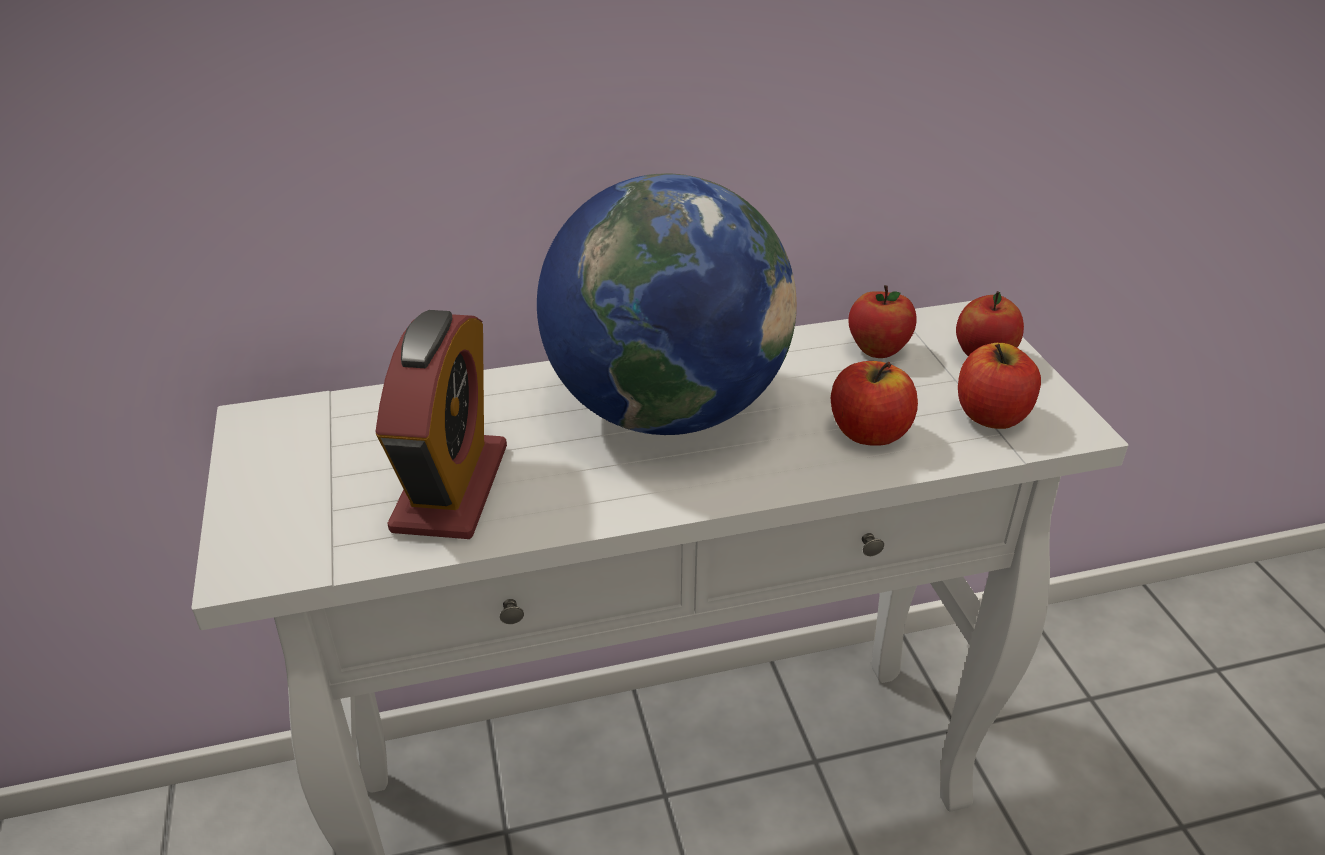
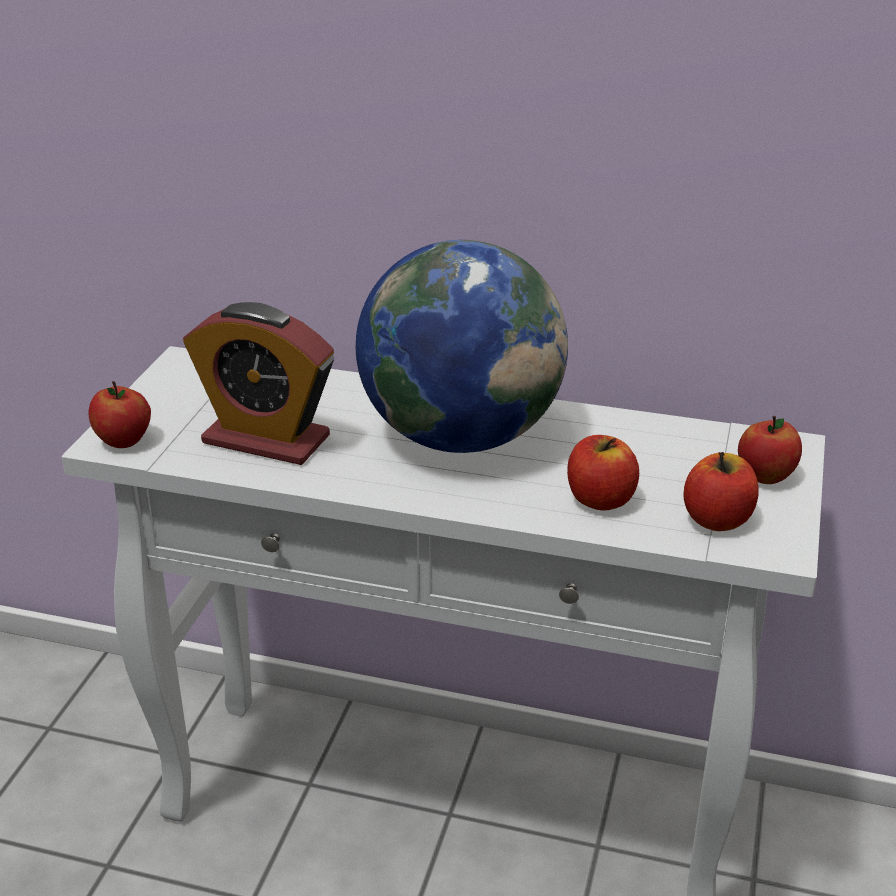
camera: 30 degrees right, 5 degrees down
(451, 488) = (266, 439): alarm clock -> alarm clock turned 75 degrees clockwise
(877, 350) = (677, 446): apple -> apple (124, 441)

